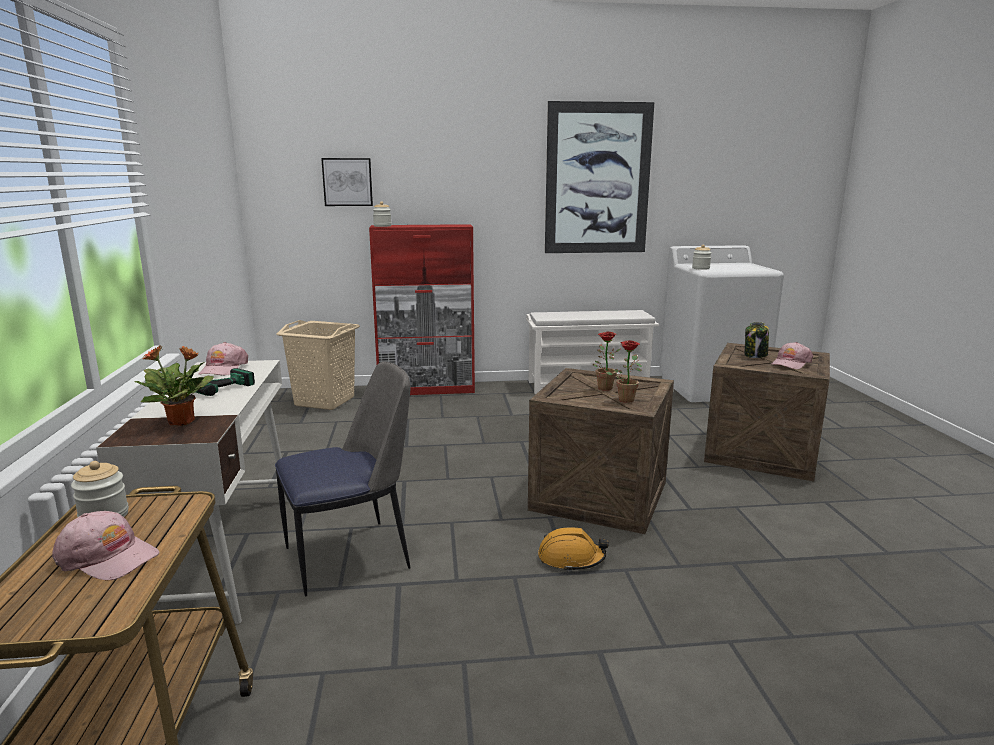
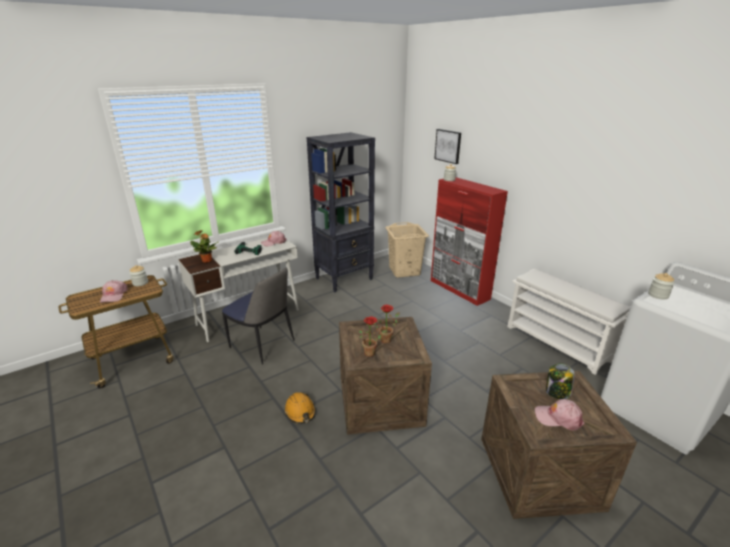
camera: 60 degrees right, 10 degrees up
(263, 441) = (344, 279): none -> black bookcase
(597, 179) = (618, 177): picture -> none

